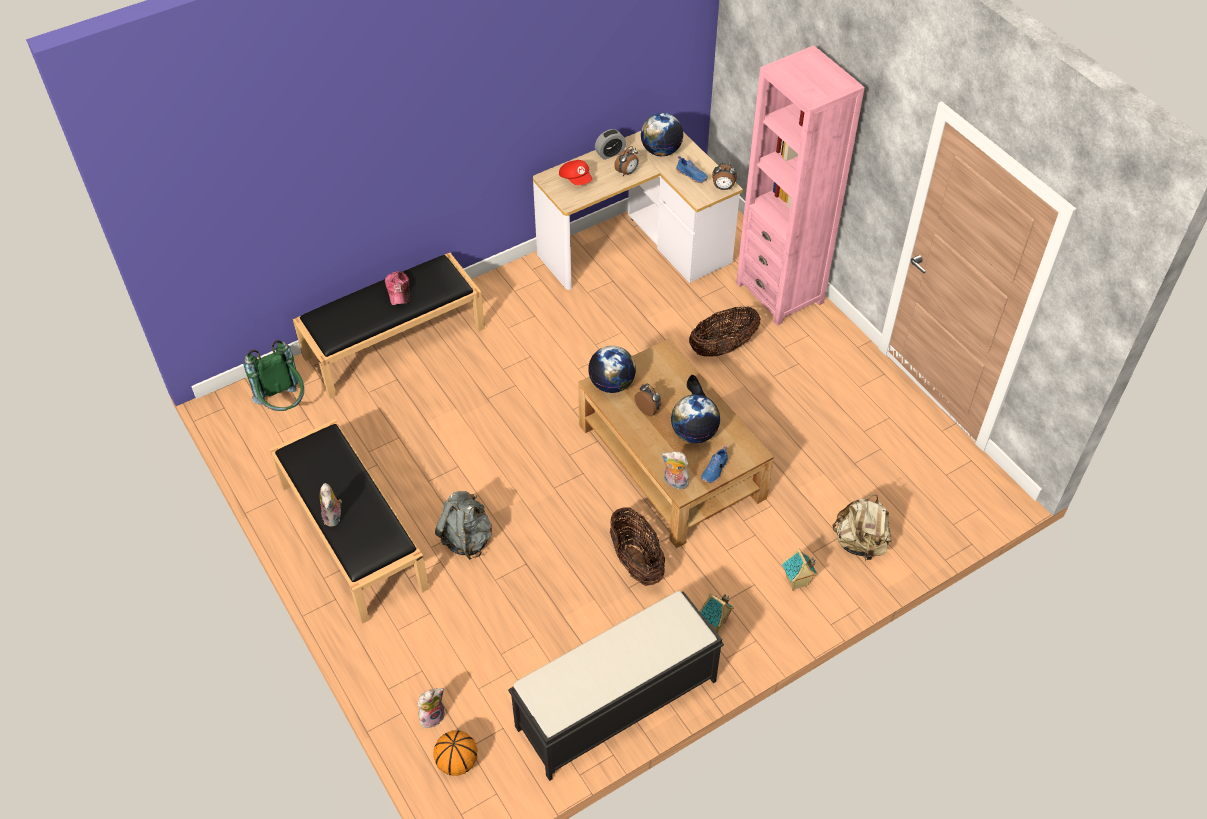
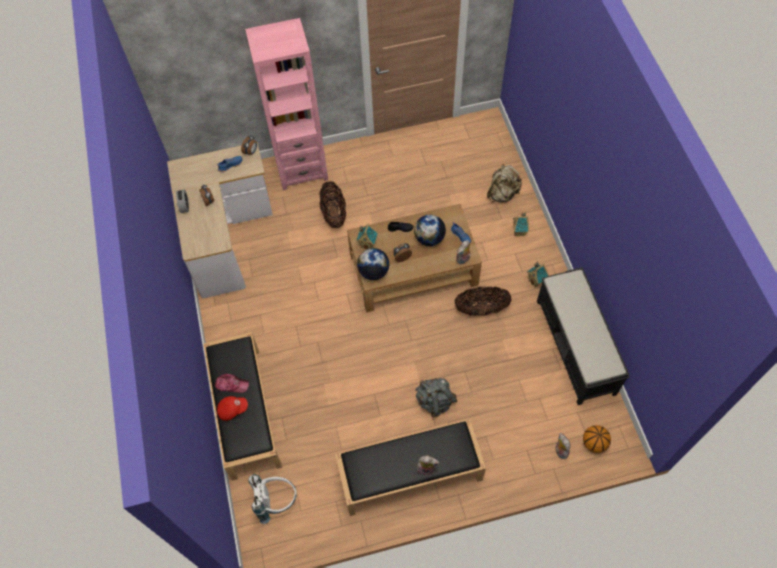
camera: 70 degrees left, 10 degrees up
(284, 405) = (276, 501): green backpack -> white backpack
(576, 179) = (200, 233): red cap -> red cap (232, 409)
(653, 367) = (368, 244): none -> toy house
(661, 151) = (197, 175): globe -> none

